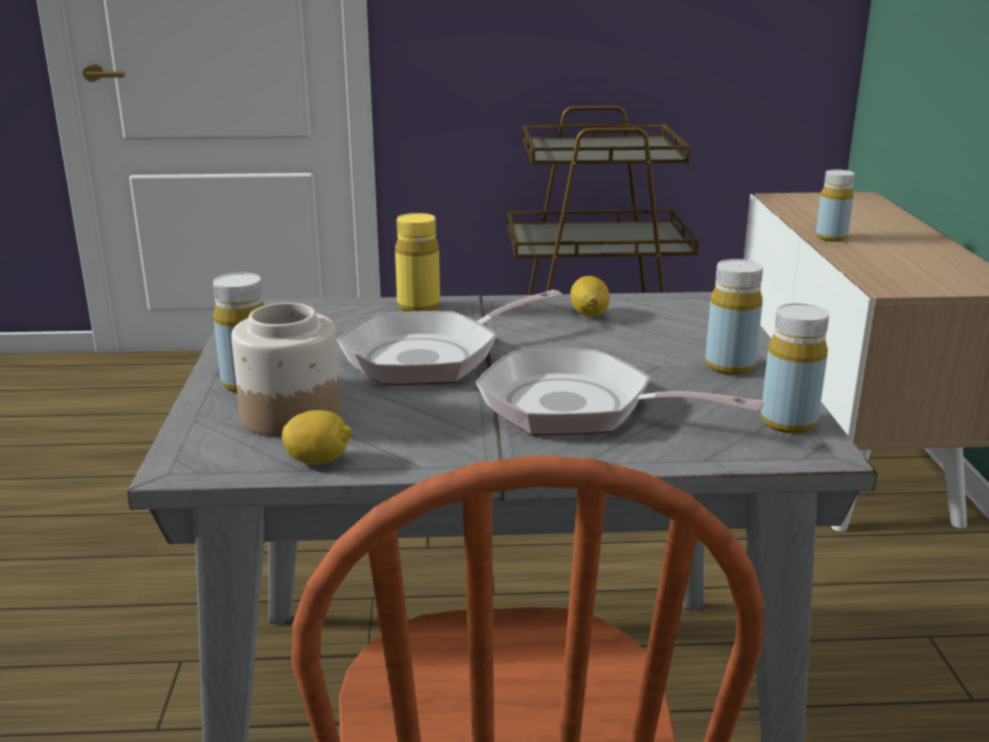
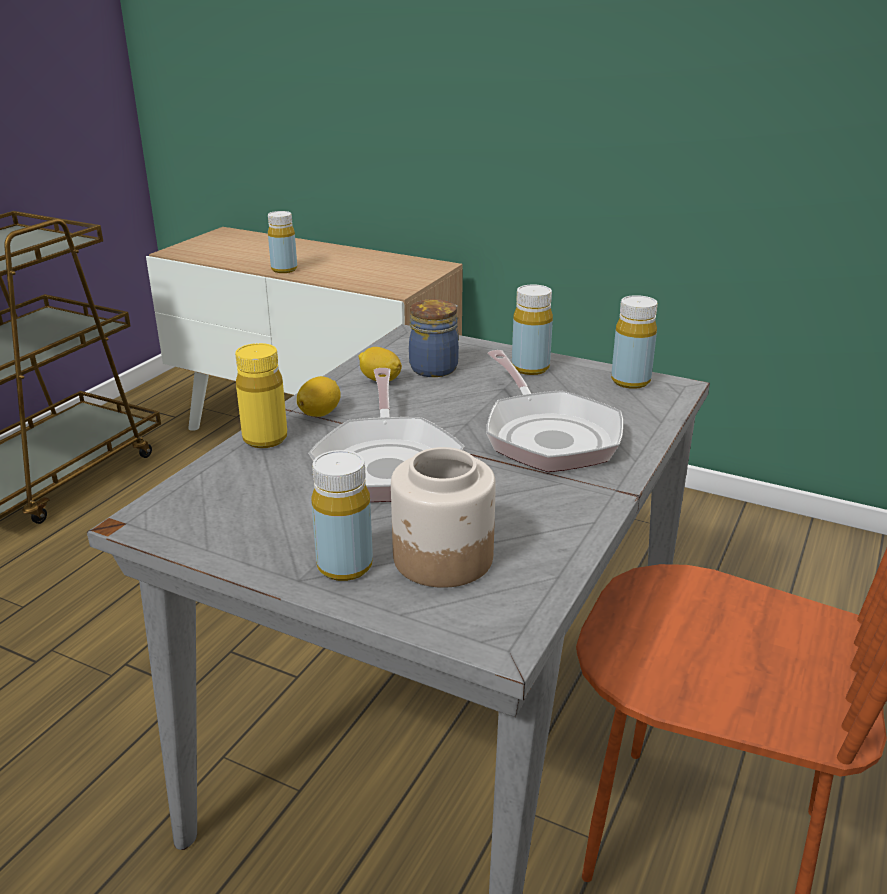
camera: 60 degrees left, 5 degrees up
(318, 460) = (547, 564): lemon -> lemon (320, 413)
(579, 407) = (548, 435): frying pan -> frying pan turned 75 degrees counterclockwise
(653, 327) = (435, 368): none -> jar

